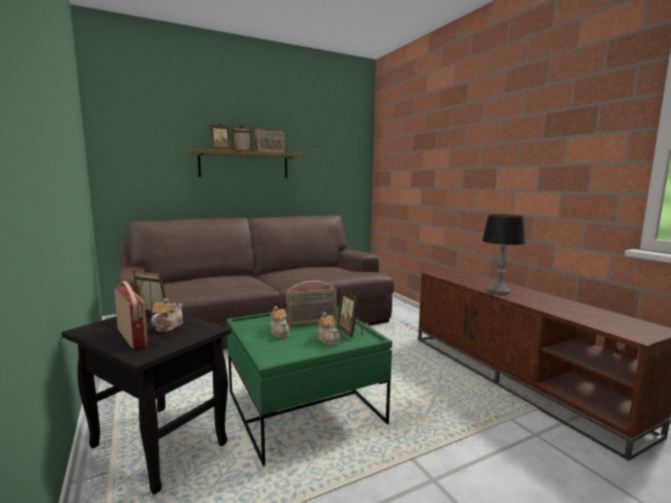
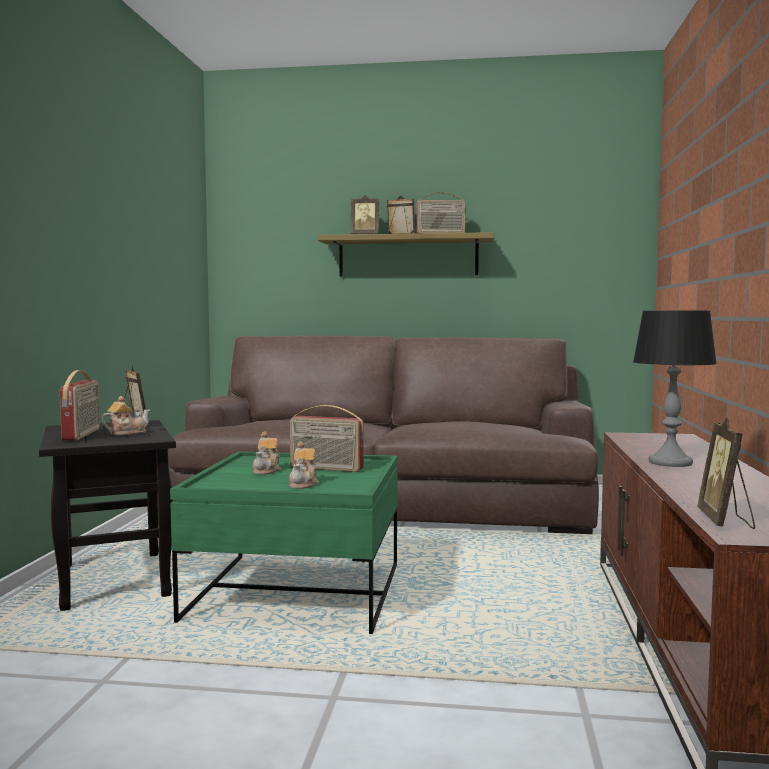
camera: 35 degrees right, 5 degrees down
(350, 332) = (347, 483): picture frame -> picture frame (725, 521)

